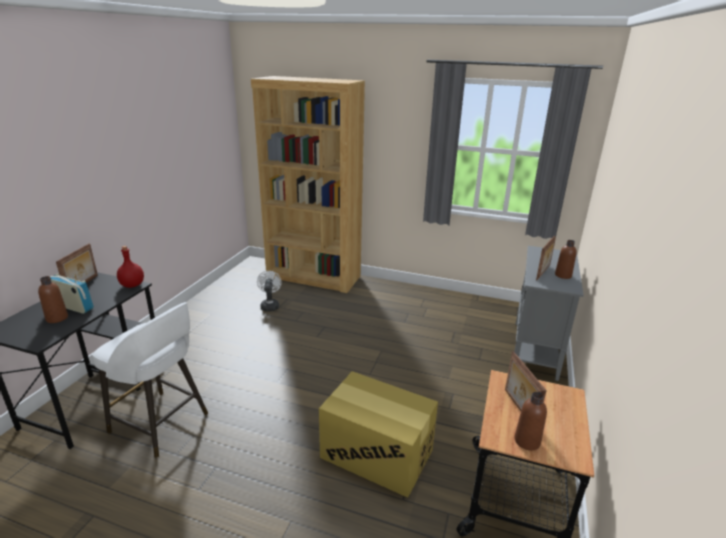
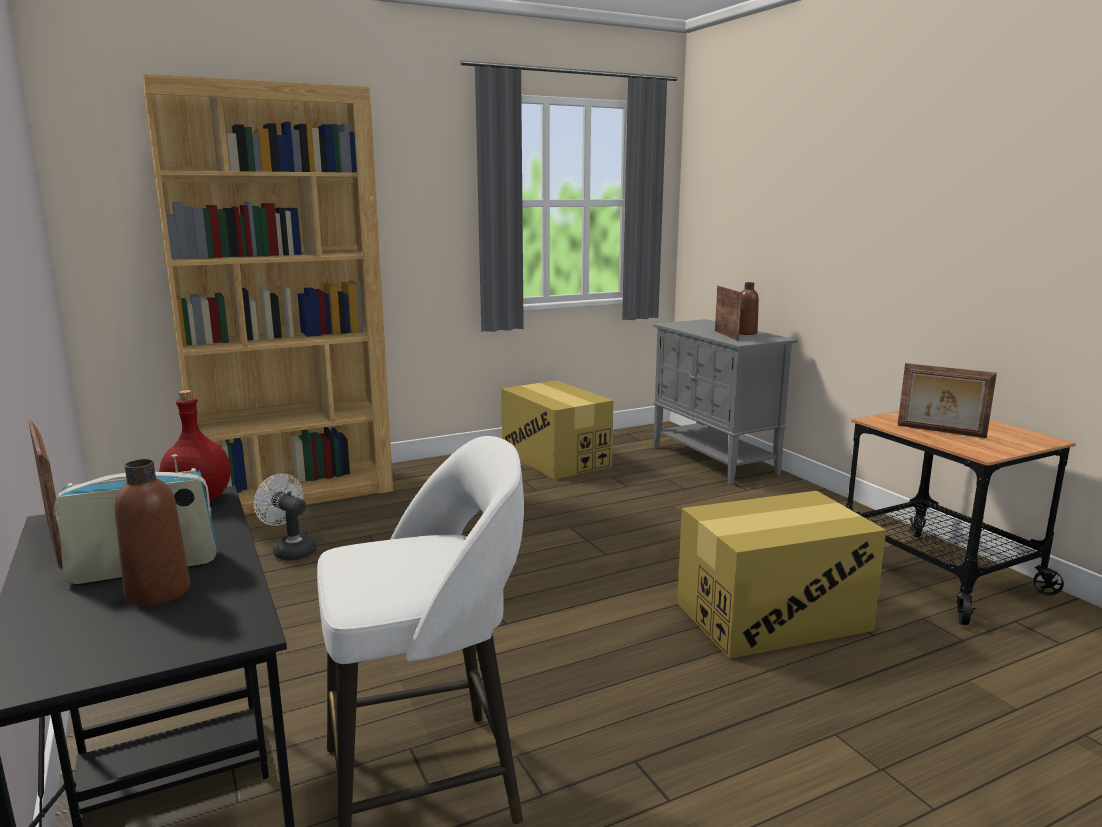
camera: 45 degrees left, 10 degrees down
(447, 307) = (555, 458): none -> cardboard box
(527, 441) = (1000, 445): brown bottle -> none

